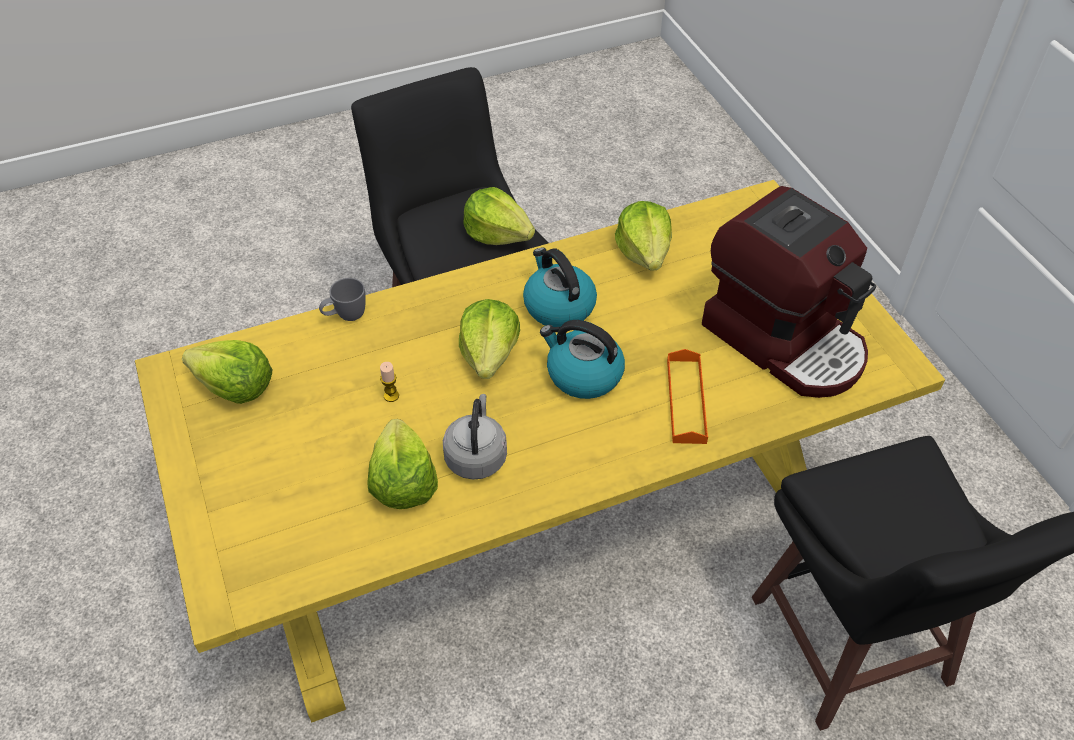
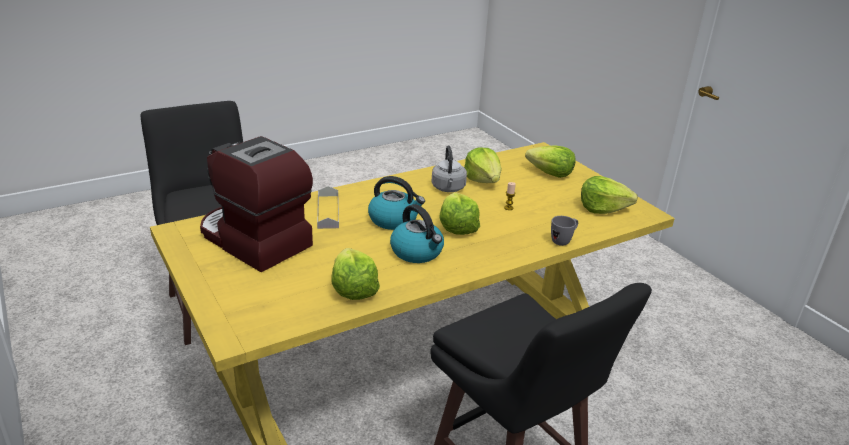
camera: 170 degrees right, 20 degrees down
(497, 234) = (484, 328): lettuce -> lettuce (550, 173)
(686, 400) = (328, 211): orange tray -> grey tray

